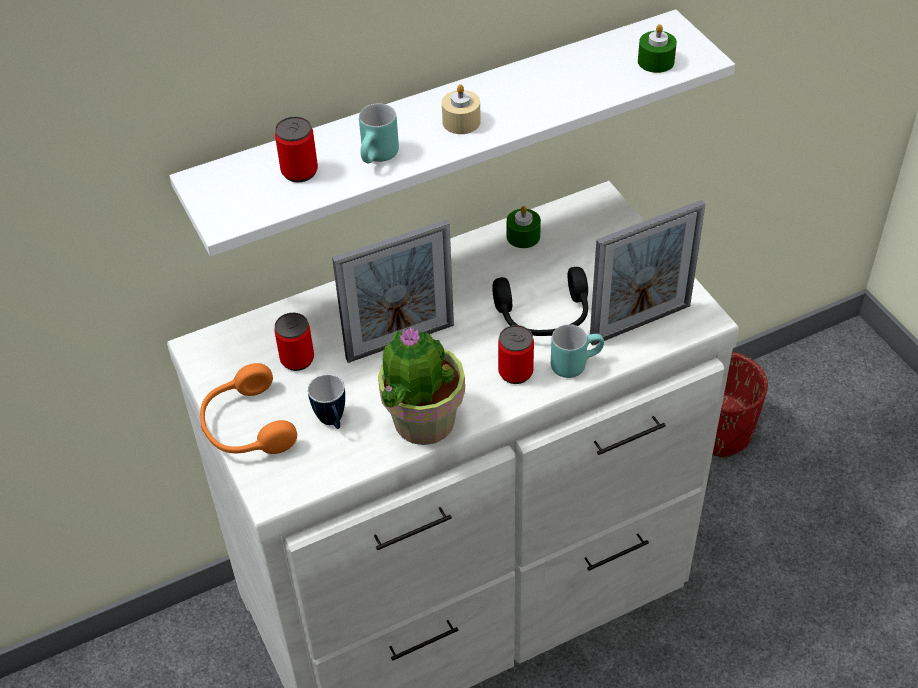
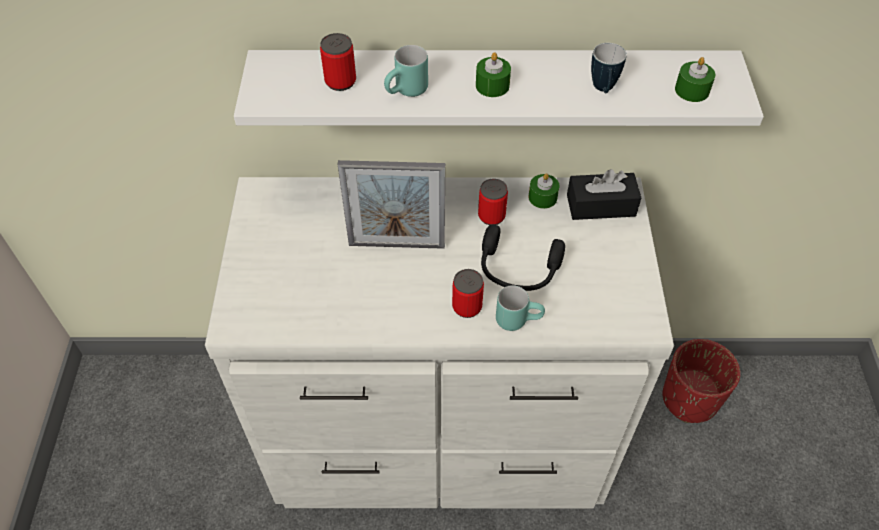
camera: 25 degrees right, 5 degrees up
(245, 426) = (247, 264): orange headphones -> none
(297, 359) = (315, 228): can -> can (491, 216)
(333, 422) = (308, 288): mug -> mug (603, 90)
(423, 421) = (372, 316): potted plant -> none
(461, 122) = (492, 85): beige candle -> green candle
(587, 222) = (601, 205): none -> black tissue box
(640, 323) = (591, 308): picture frame -> none

